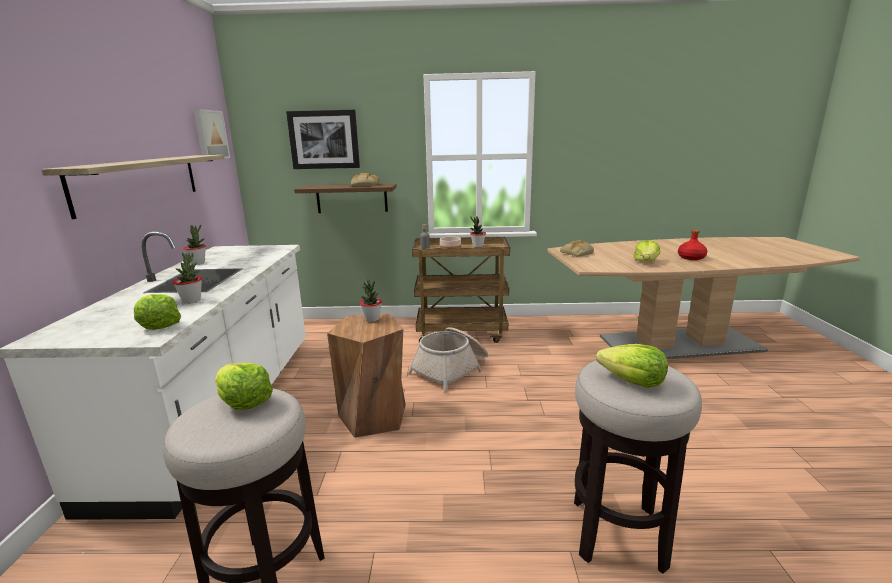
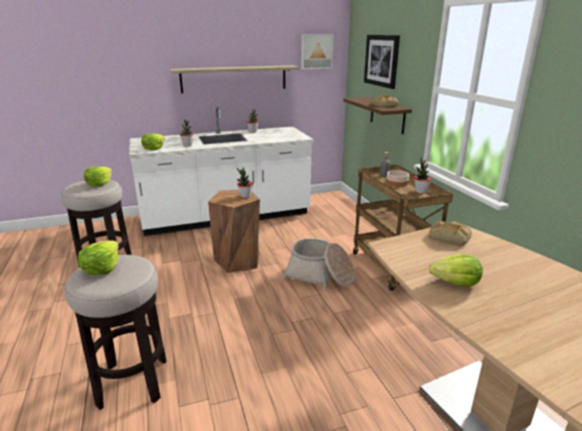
camera: 70 degrees right, 5 degrees up
(691, 258) = (529, 323): red bottle -> none

